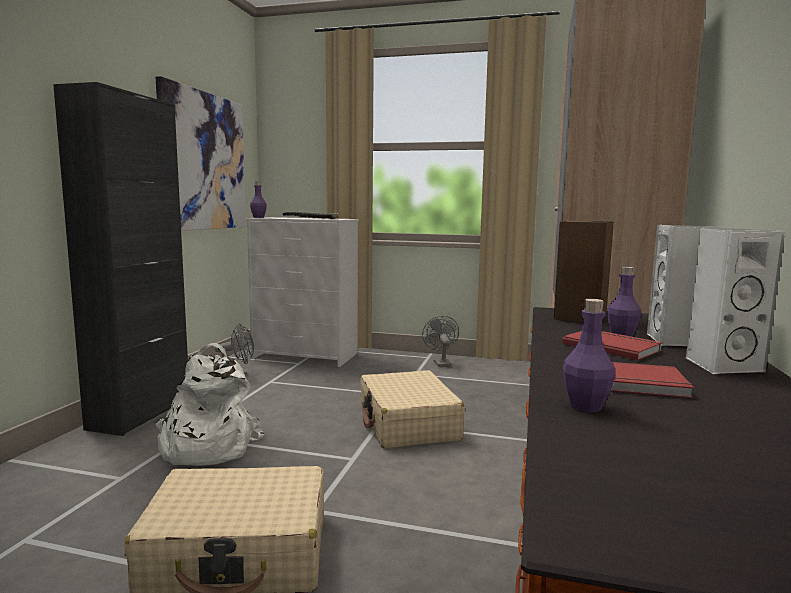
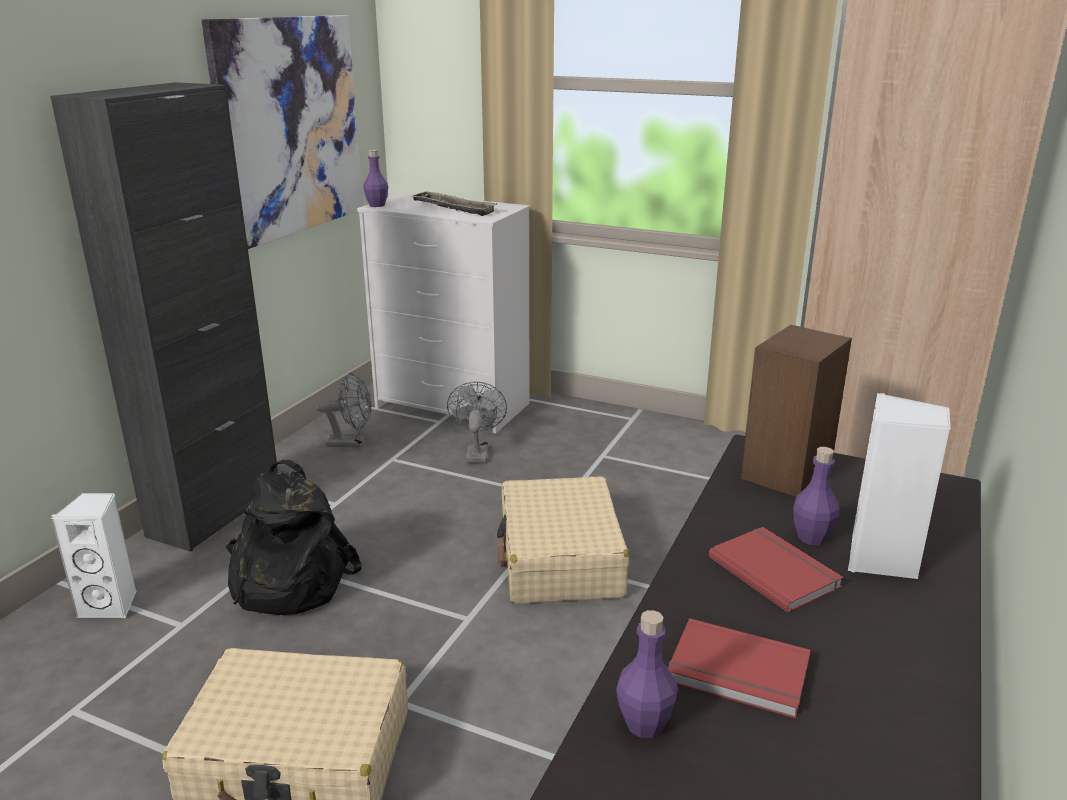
camera: 10 degrees right, 15 degrees up
(205, 447) = (287, 581): white backpack -> black backpack
(440, 363) = (647, 433): grey fan -> grey fan (477, 452)
(721, 366) = (898, 637): white speaker -> white speaker (111, 604)

